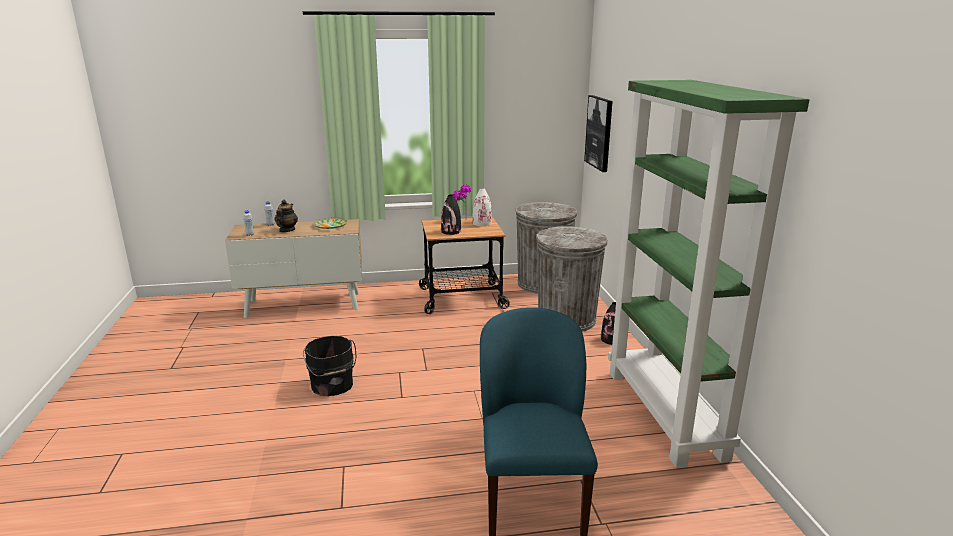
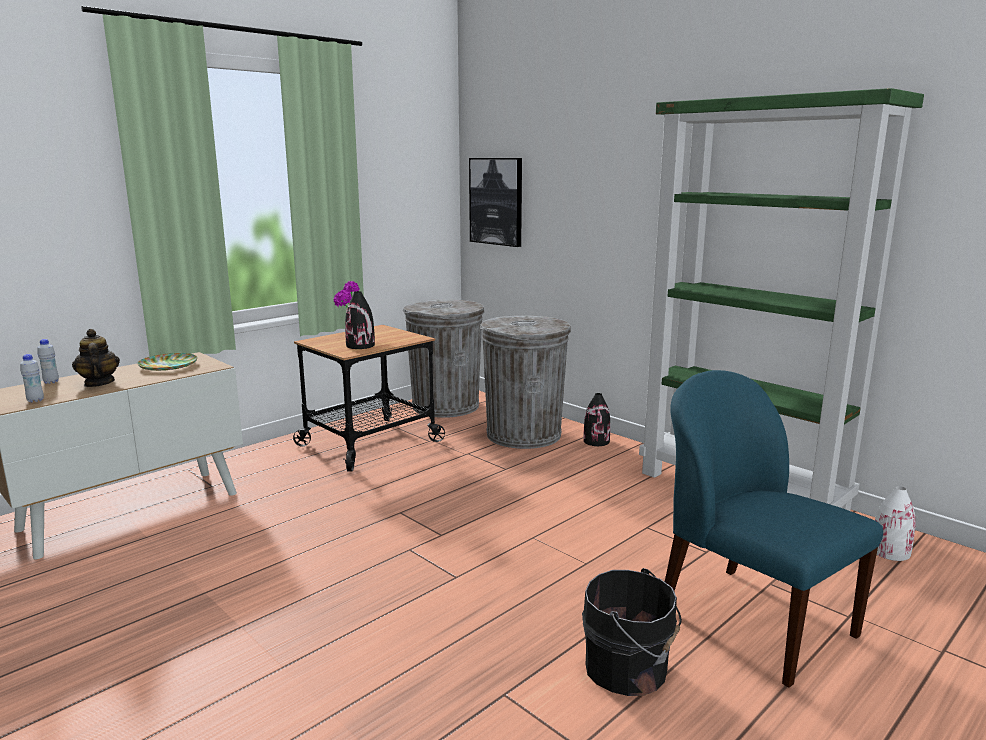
camera: 35 degrees left, 5 degrees down
(332, 386) = (336, 600): black bucket -> black bucket (629, 669)
(482, 223) = (383, 332): white vase -> white vase (889, 551)

